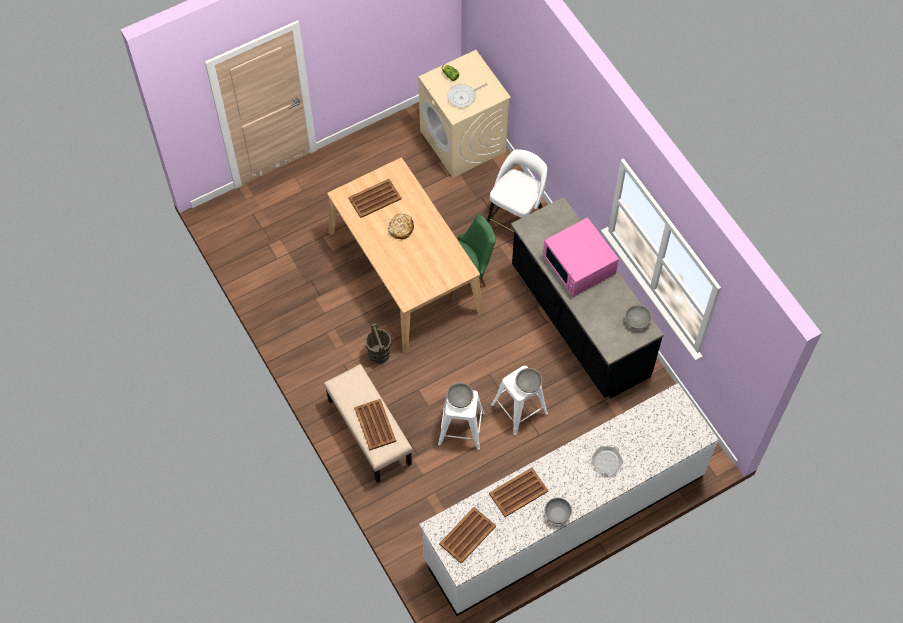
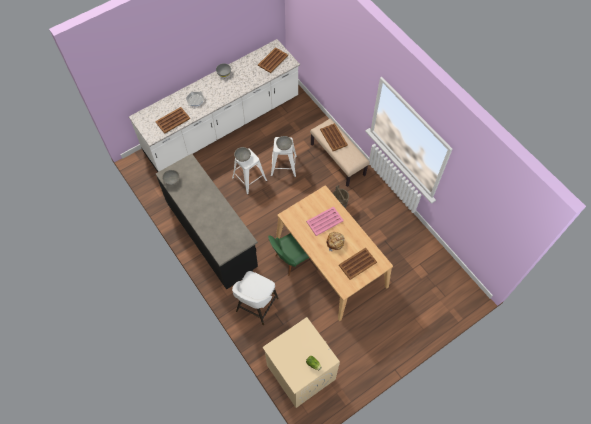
camera: 175 degrees right, 0 degrees up
(412, 258) = (324, 221): none -> pink tray
(463, 97) = (300, 343): frying pan -> none
(519, 492) = (245, 82): brown tray -> brown tray (172, 120)
(579, 265) = (209, 214): pink microwave -> none

